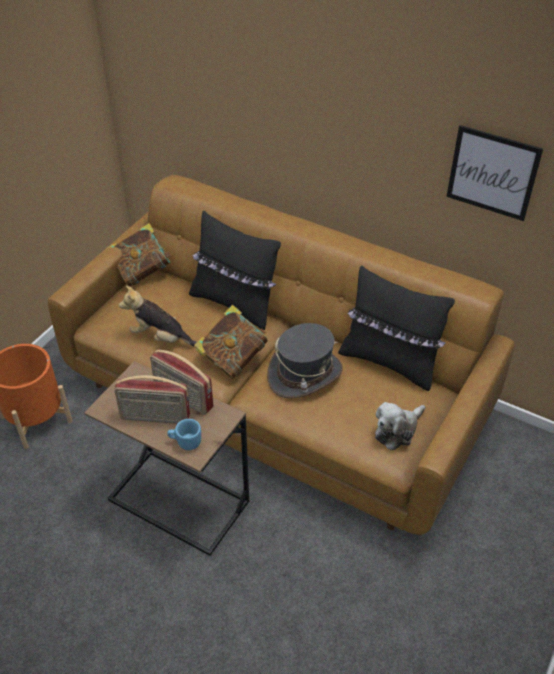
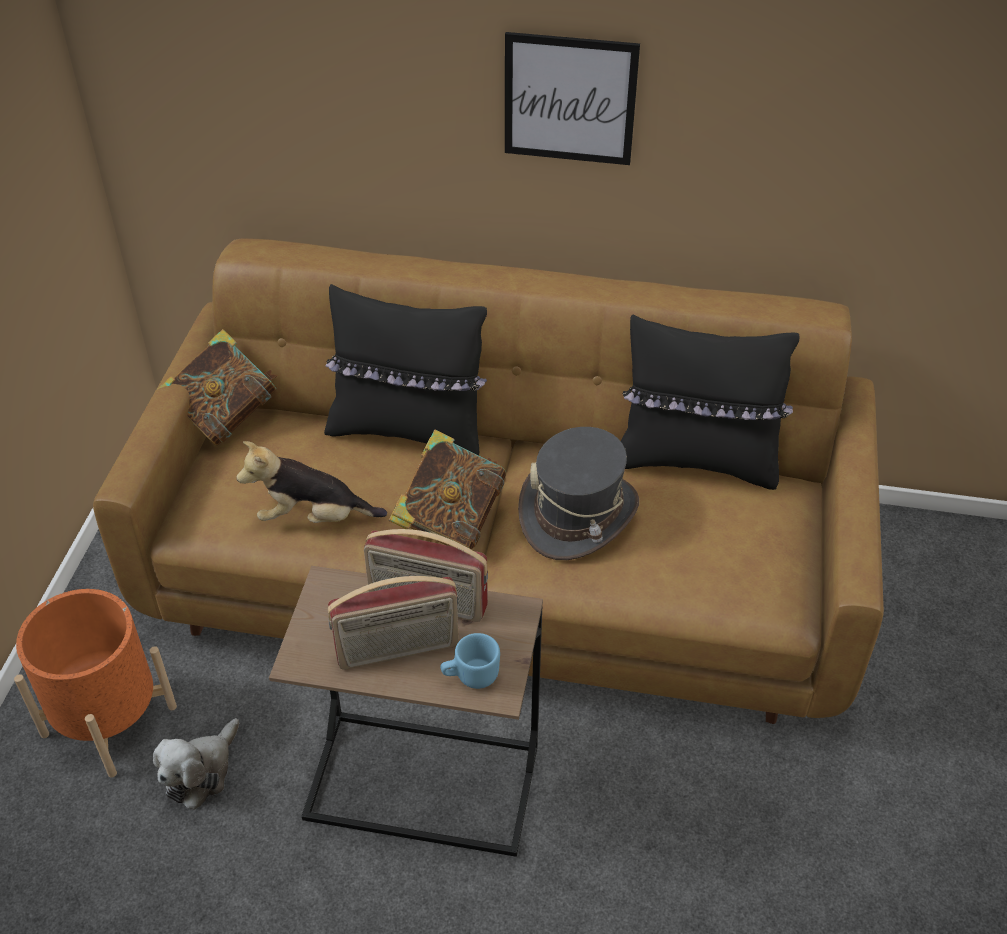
camera: 20 degrees left, 0 degrees up
(397, 430) = (762, 563): plush toy -> plush toy (201, 772)
(492, 173) = (820, 120): picture -> picture (569, 99)

